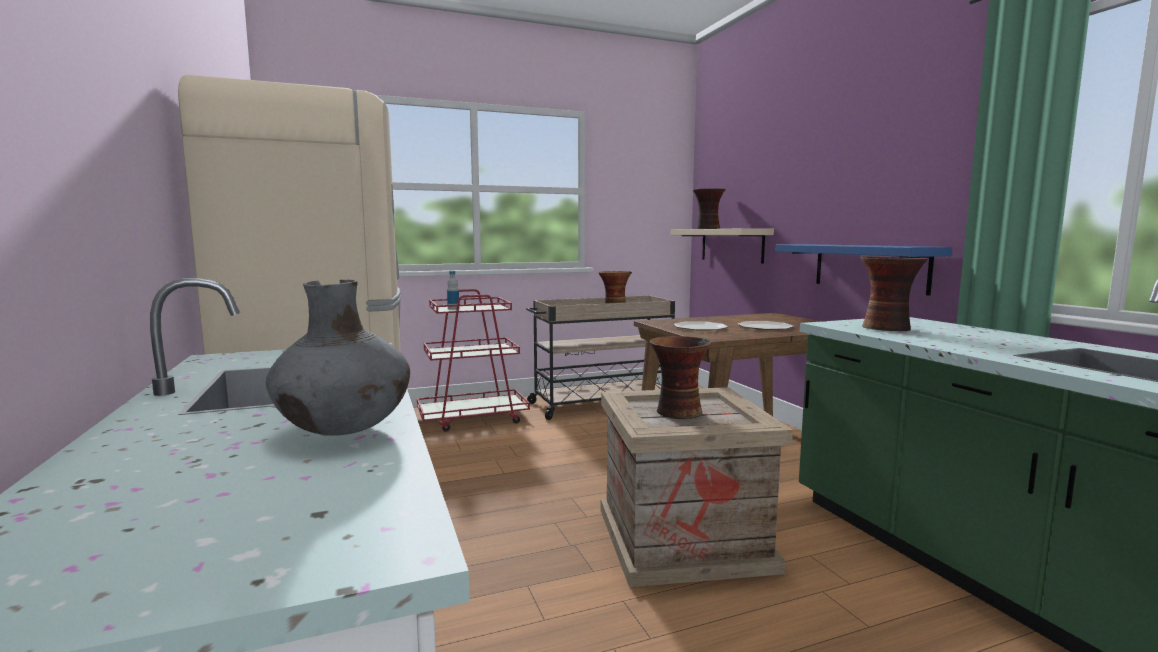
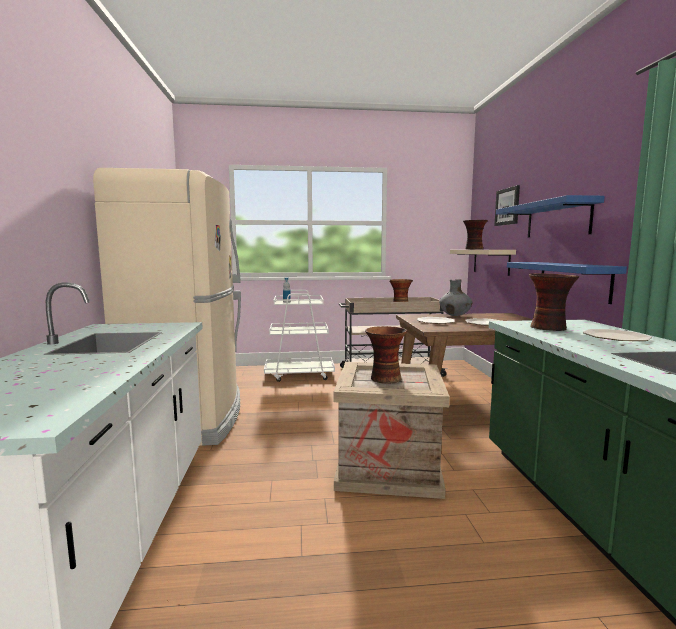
camera: 15 degrees right, 0 degrees up
(345, 431) = (102, 368): grey vase -> grey vase (455, 315)
(473, 418) = (300, 374): red cart -> white cart
(758, 171) = (507, 206): none -> picture
(841, 188) = (557, 219): none -> blue shelf
(979, 335) = (615, 337): none -> plate

